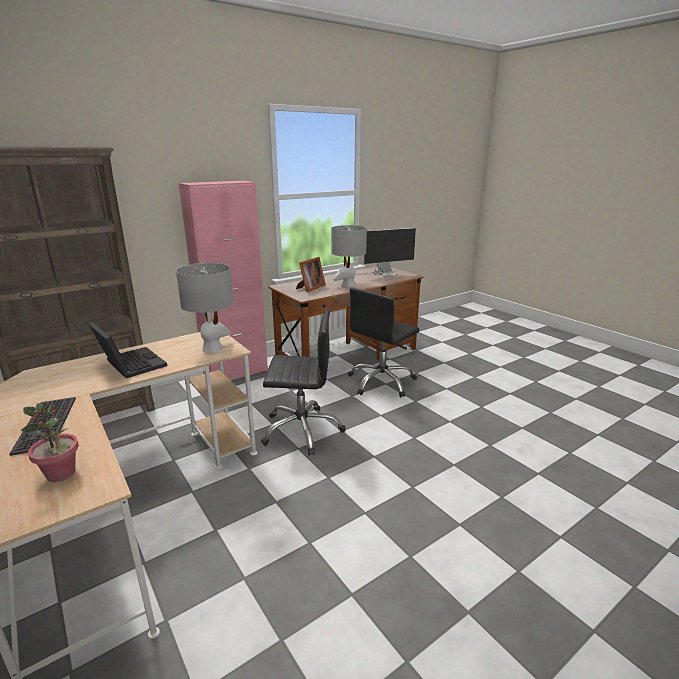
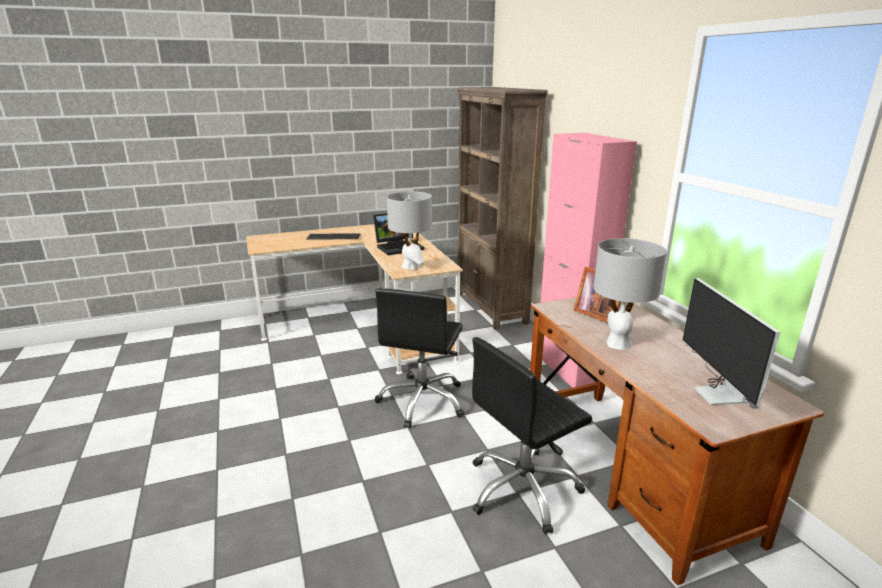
camera: 105 degrees right, 0 degrees up
(61, 474) = (281, 243): potted plant -> none
(381, 382) = (523, 489): black office chair -> black office chair turned 90 degrees counterclockwise

